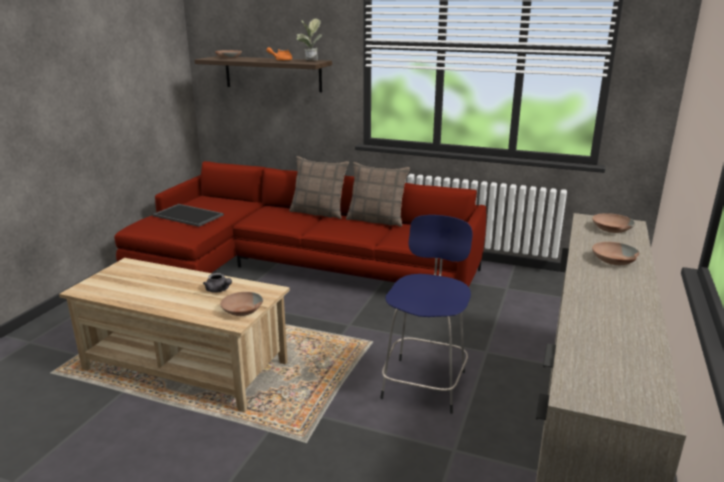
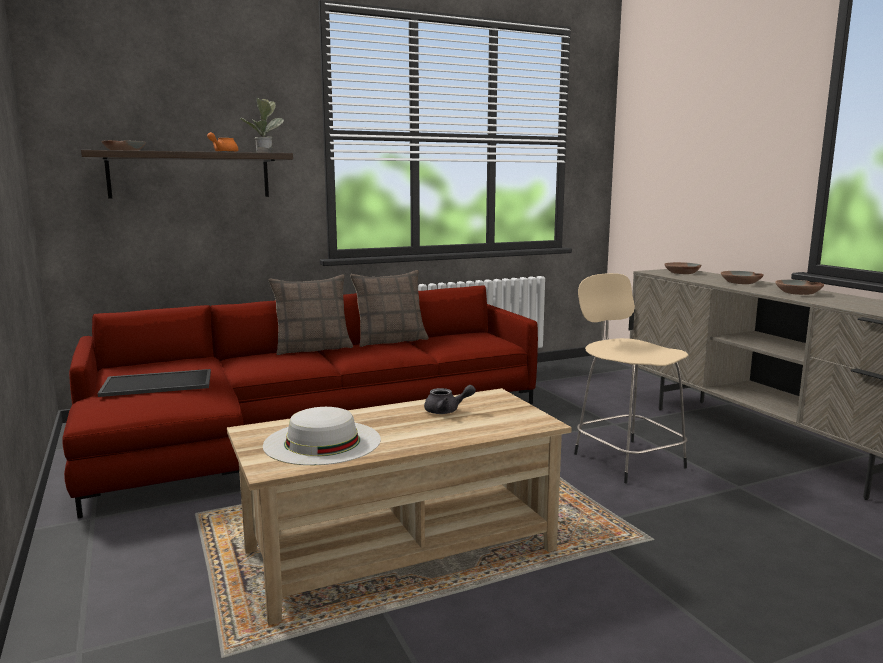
camera: 45 degrees left, 10 degrees down
(128, 284) = (322, 442): none -> white hat
(241, 310) = (518, 414): brown bowl -> brown bowl (798, 293)
(425, 382) = (626, 459): blue stool -> beige stool

